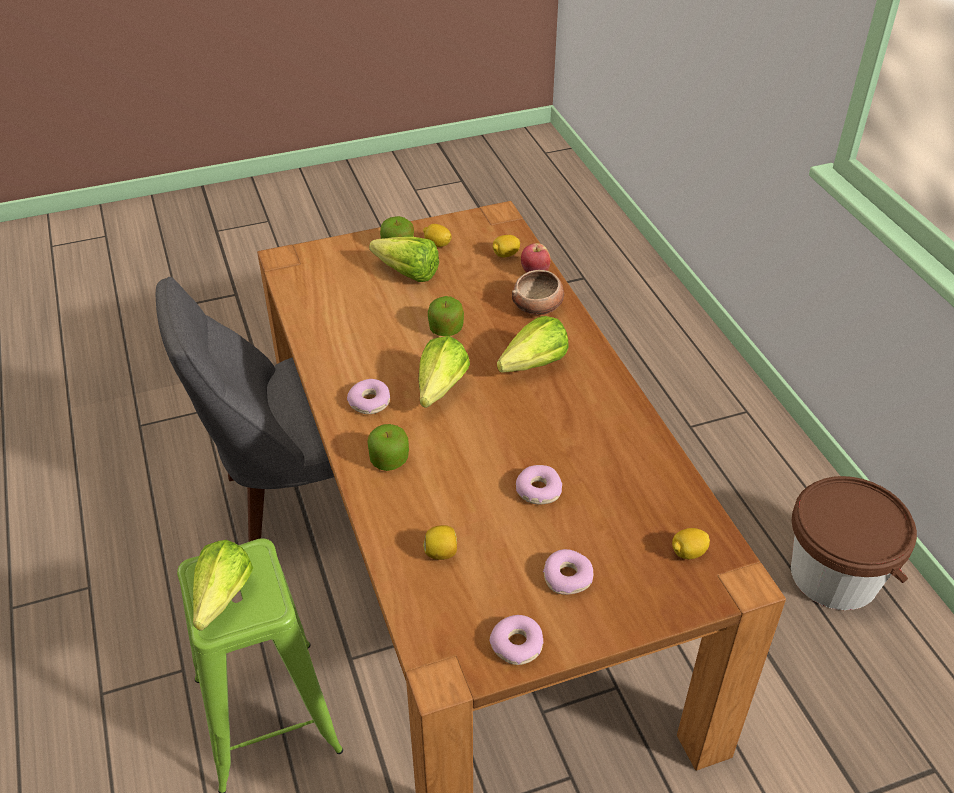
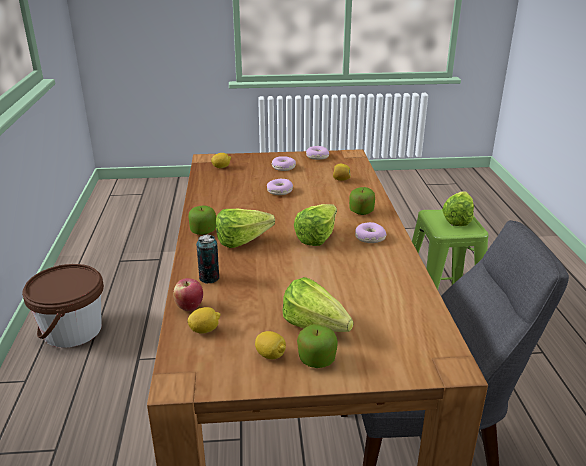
camera: 165 degrees left, 15 degrees down
(446, 329) = (297, 273): apple -> apple (203, 231)
(538, 306) = (209, 278): bowl -> can

